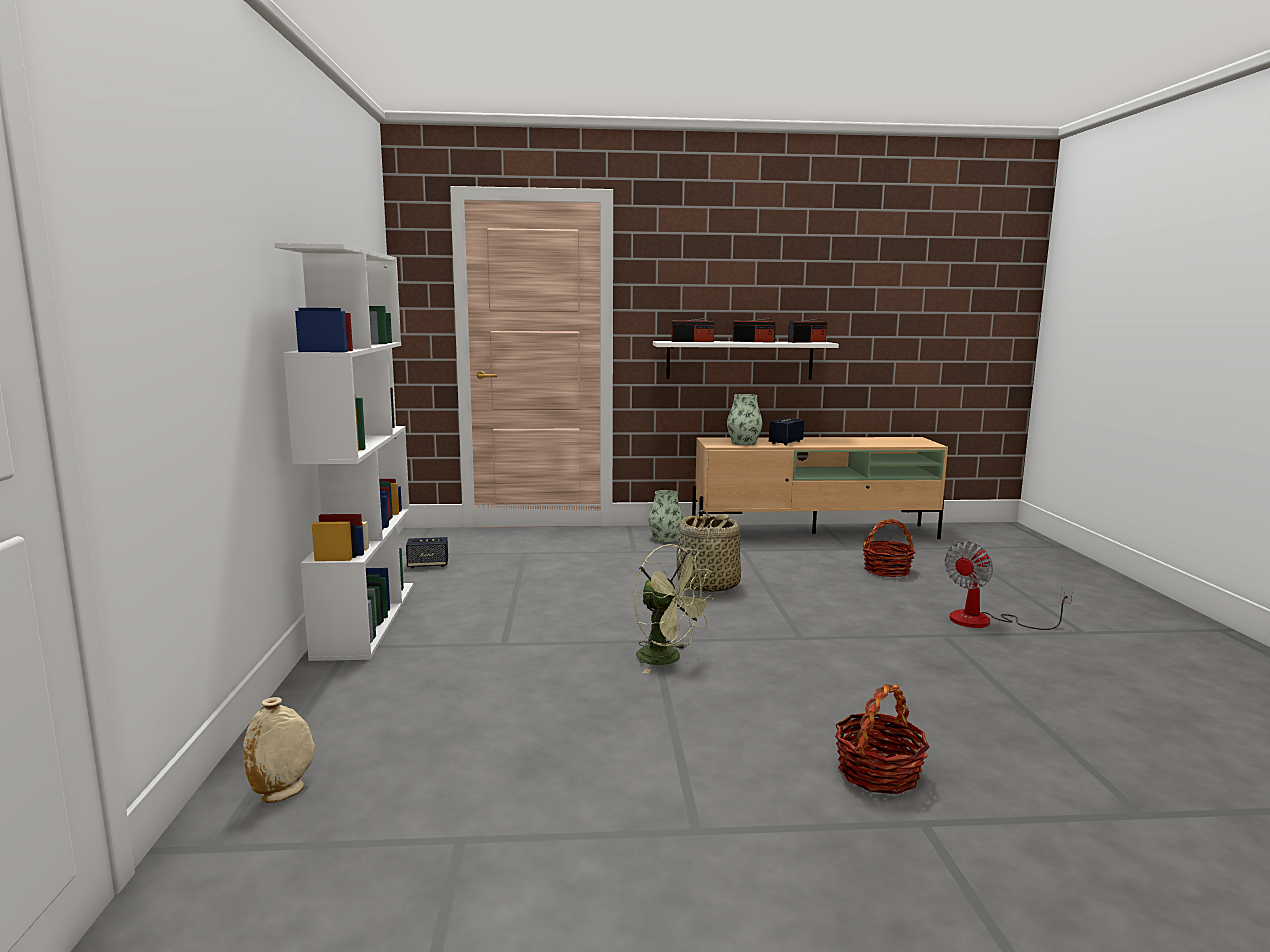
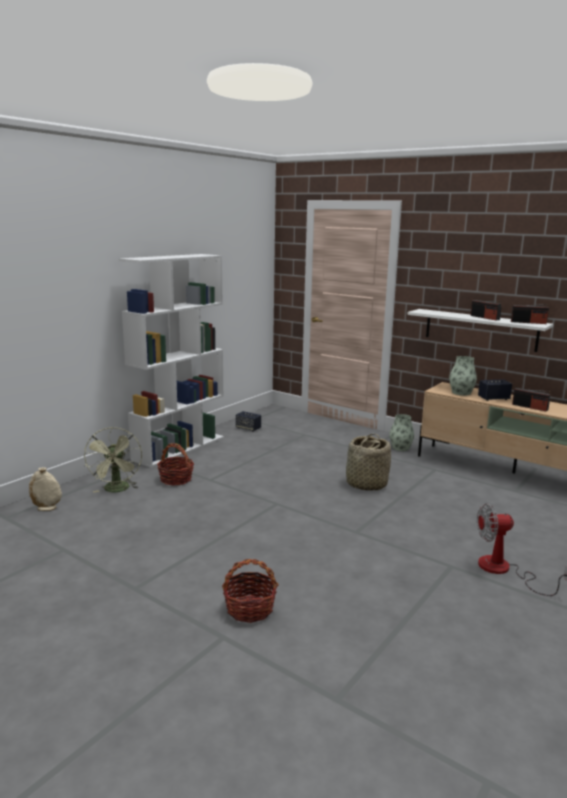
camera: 40 degrees right, 5 degrees up
(667, 659) = (265, 515): green fan -> green fan (117, 490)
(692, 341) = (437, 313): radio -> radio (530, 407)
(887, 570) = (510, 514): basket -> basket (176, 479)

